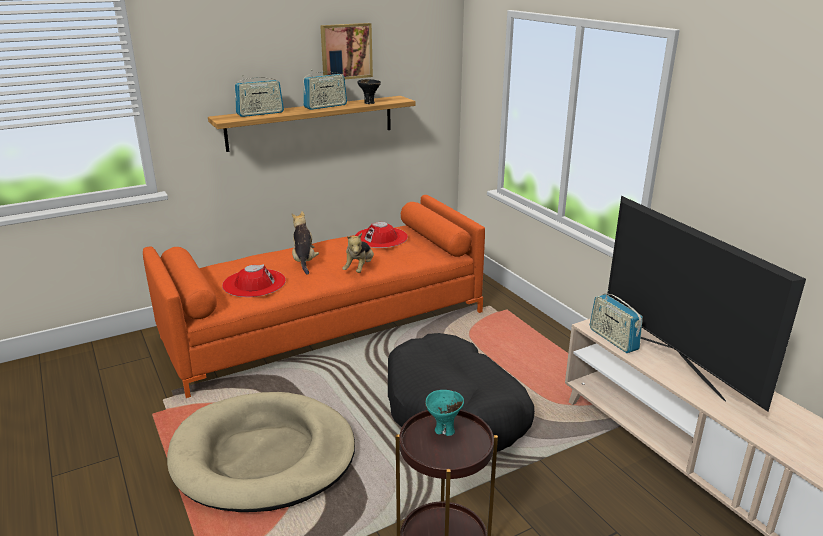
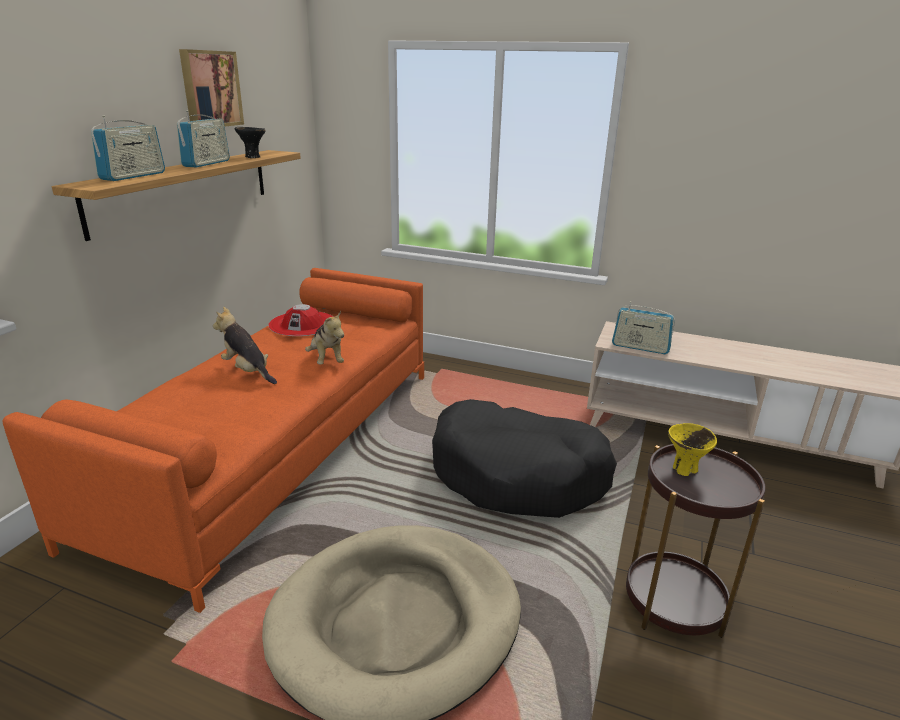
camera: 40 degrees left, 0 degrees up
(254, 283) = (220, 415): red hat -> none
(444, 430) = (685, 470): turquoise bowl -> yellow bowl
(674, 364) = (703, 351): television -> none

